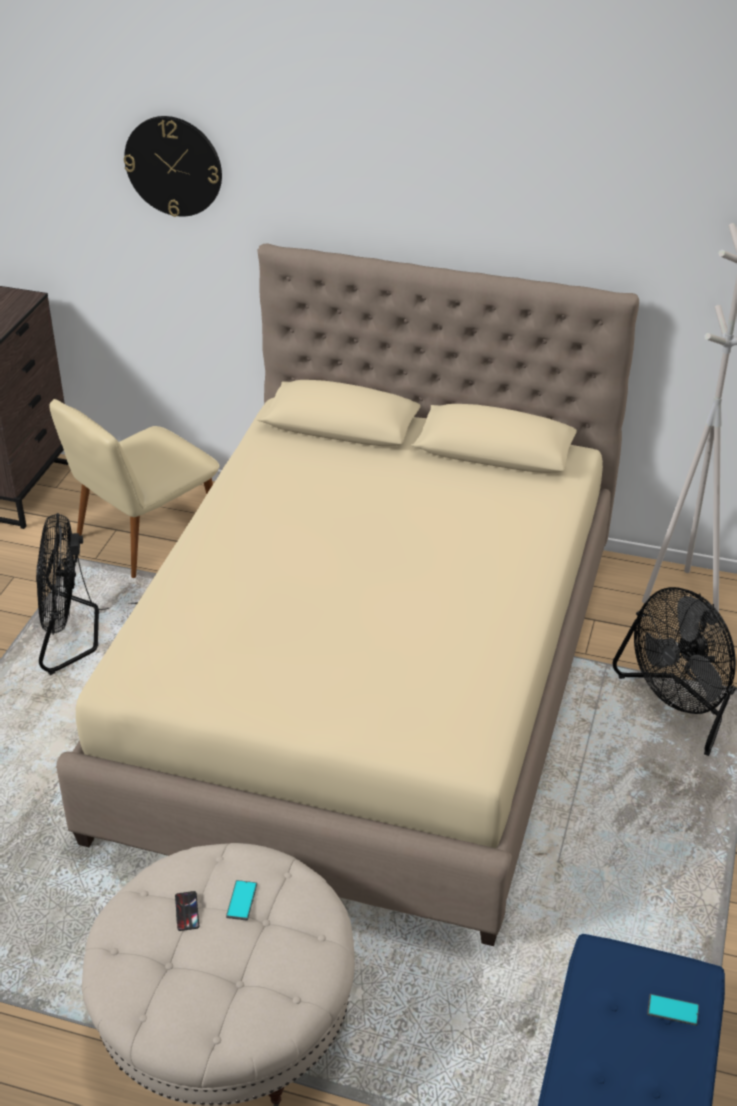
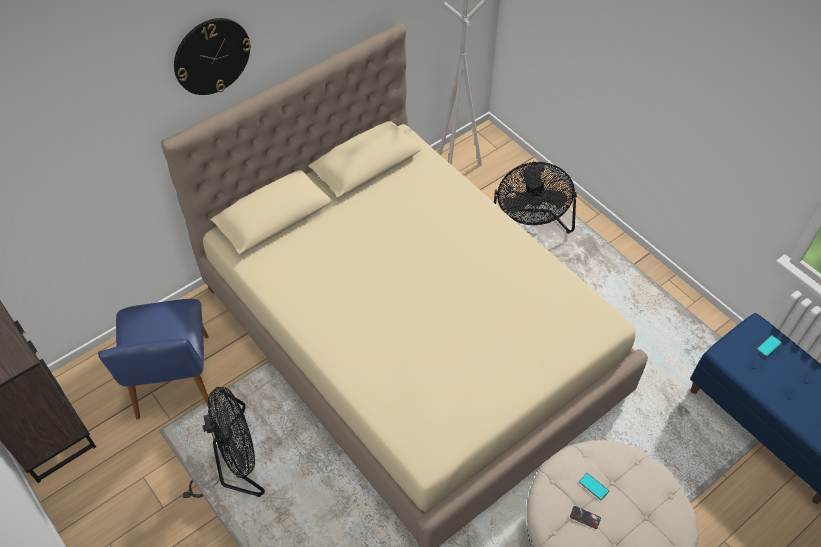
camera: 55 degrees left, 15 degrees up
(79, 628) = (232, 462): black fan -> black fan turned 135 degrees counterclockwise
(148, 533) = (173, 376): beige chair -> blue chair
(173, 166) = (65, 132): wall clock -> wall clock (211, 56)

